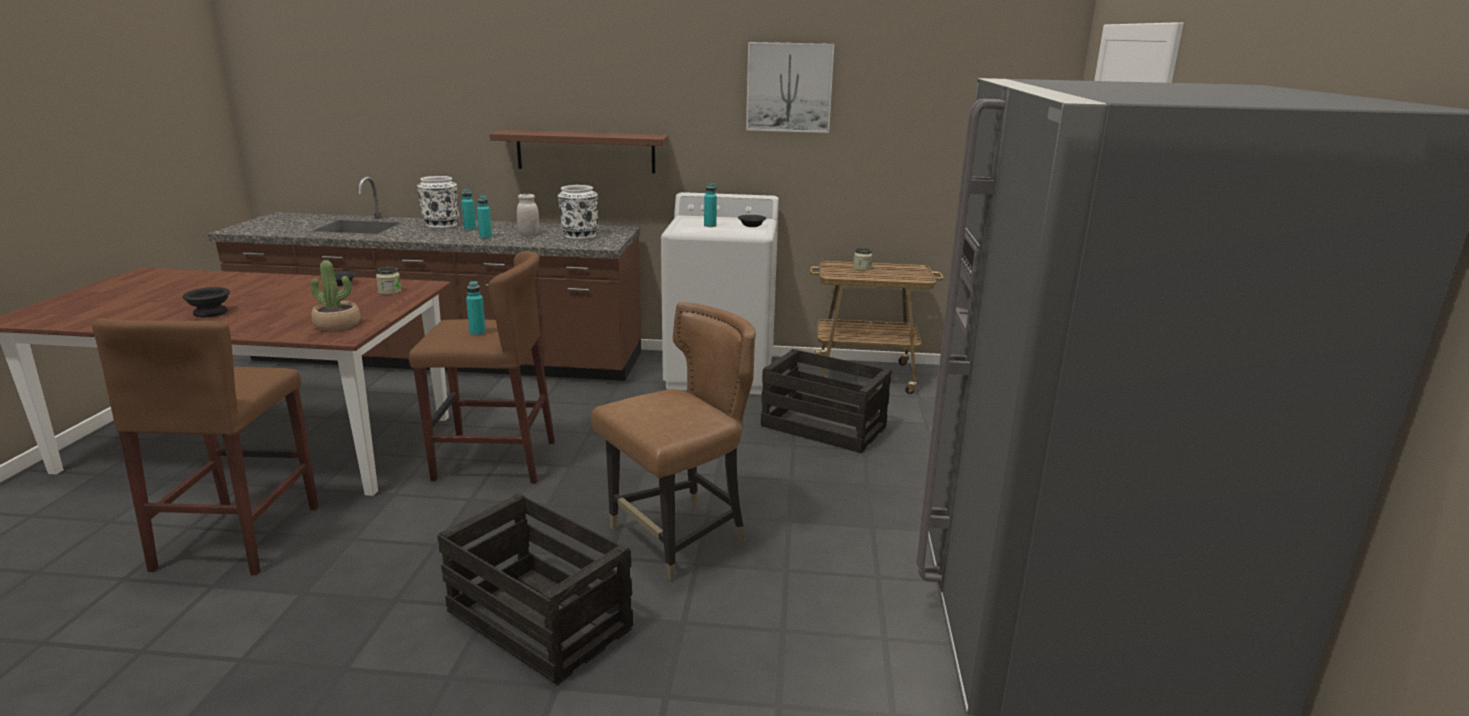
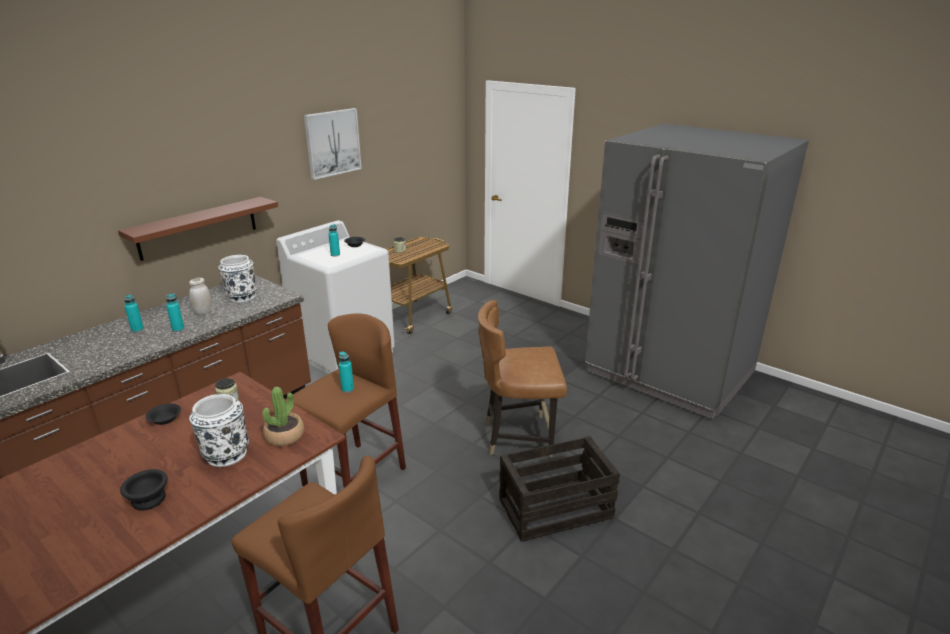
camera: 55 degrees left, 5 degrees up
(441, 225) = (96, 338): white vase -> white vase (225, 454)
(679, 538) = (518, 436): brown chair -> brown chair turned 90 degrees counterclockwise
(824, 427) = (454, 350): crate -> none

